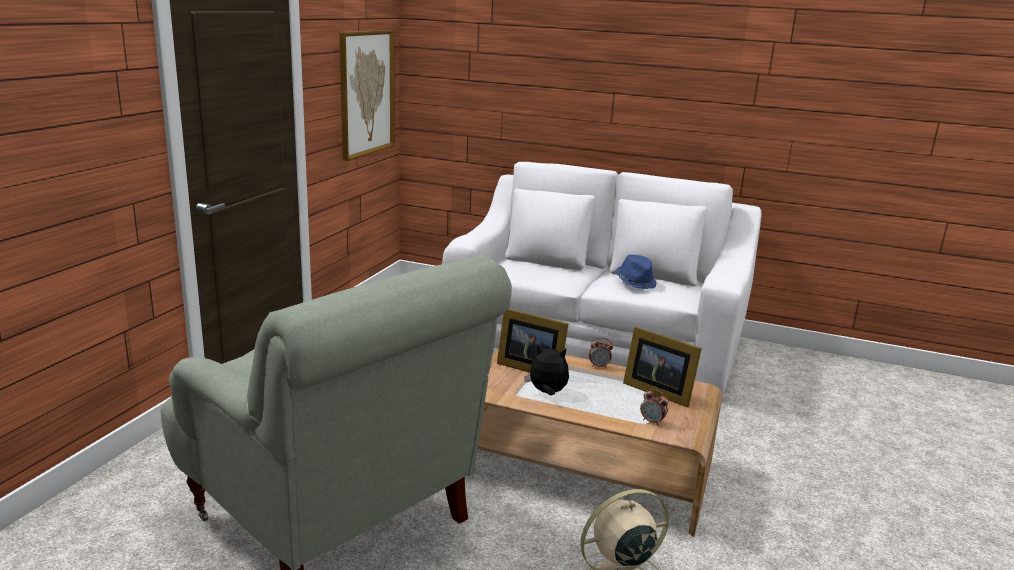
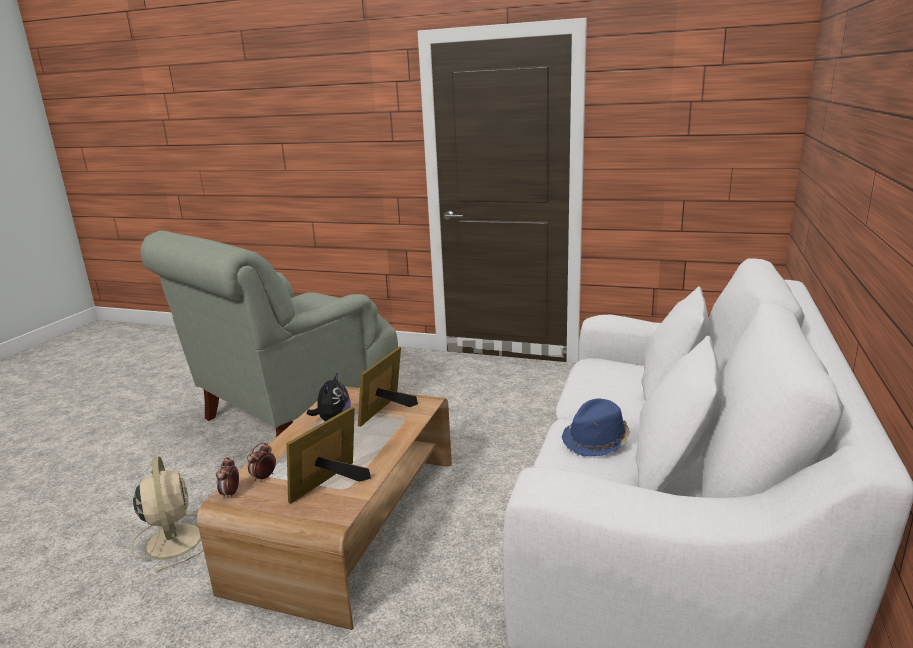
camera: 90 degrees right, 0 degrees up
(366, 93) = (707, 150): picture -> none
(599, 366) = (393, 448): alarm clock -> alarm clock (230, 494)

